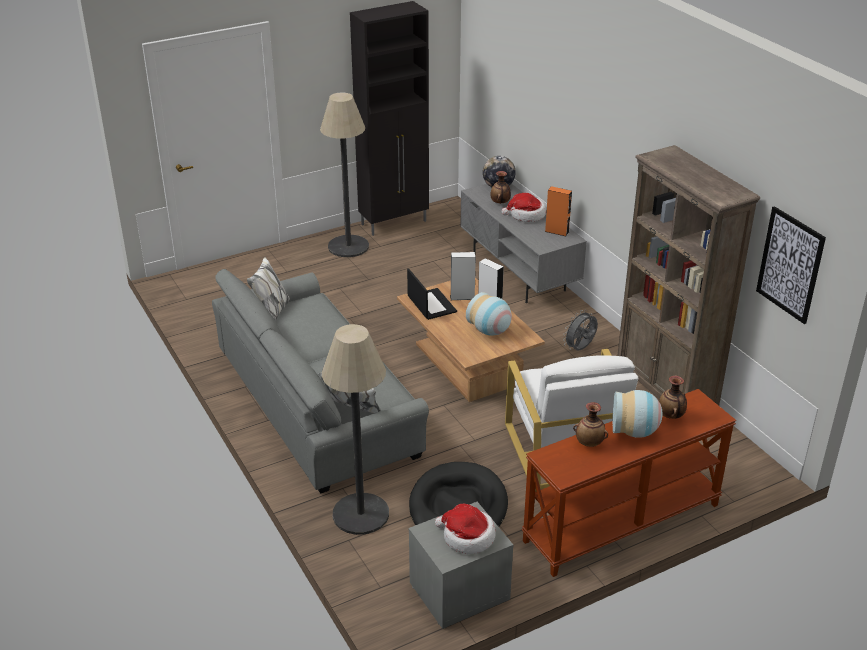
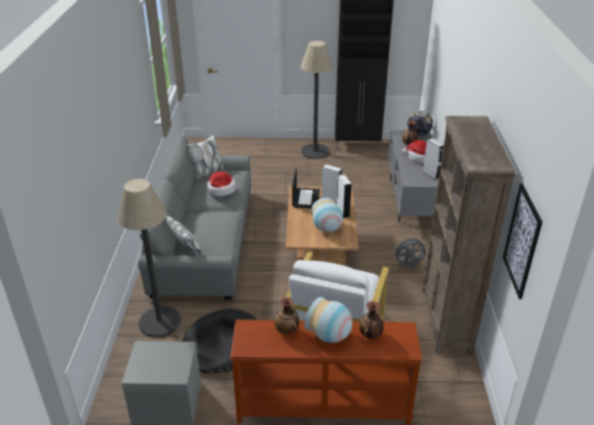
camera: 30 degrees right, 0 degrees up
(467, 537) = (163, 364): hat -> hat (221, 189)
(557, 232) = (431, 174): orange speaker -> grey speaker

